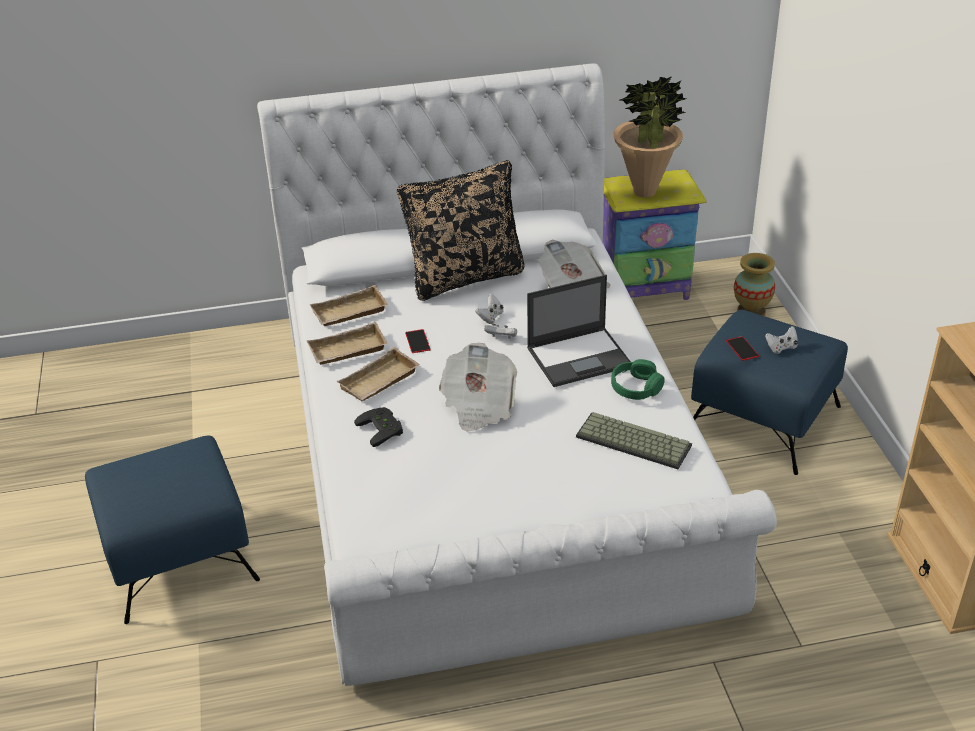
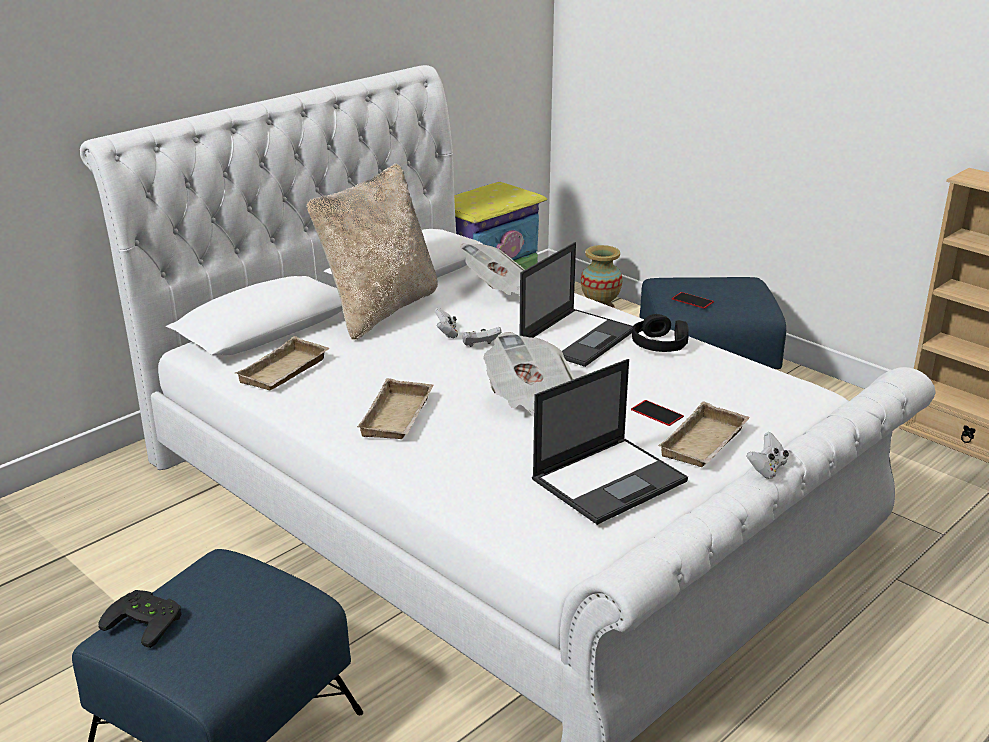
camera: 35 degrees left, 10 degrees down
(347, 351) = (325, 404): beige tray -> beige tray (705, 444)
(383, 428) = (456, 454): black game controller -> black game controller (147, 620)
(417, 341) = (395, 373): phone -> phone (657, 413)
(455, 492) = (610, 479): none -> laptop
(467, 279) = (382, 312): black pillow -> beige pillow
(631, 442) = (714, 385): keyboard -> none
(636, 387) = (660, 344): green headphones -> black headphones
(645, 192) = (487, 202): potted plant -> none
(781, 348) = (723, 291): white game controller -> white game controller (766, 469)

